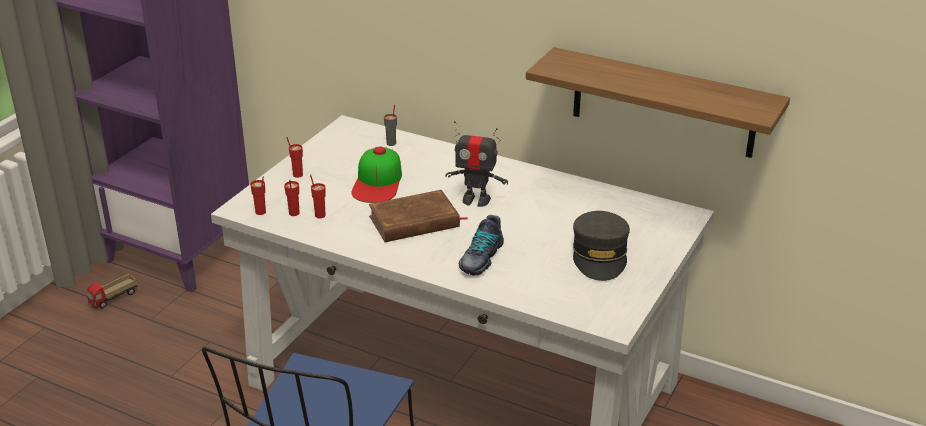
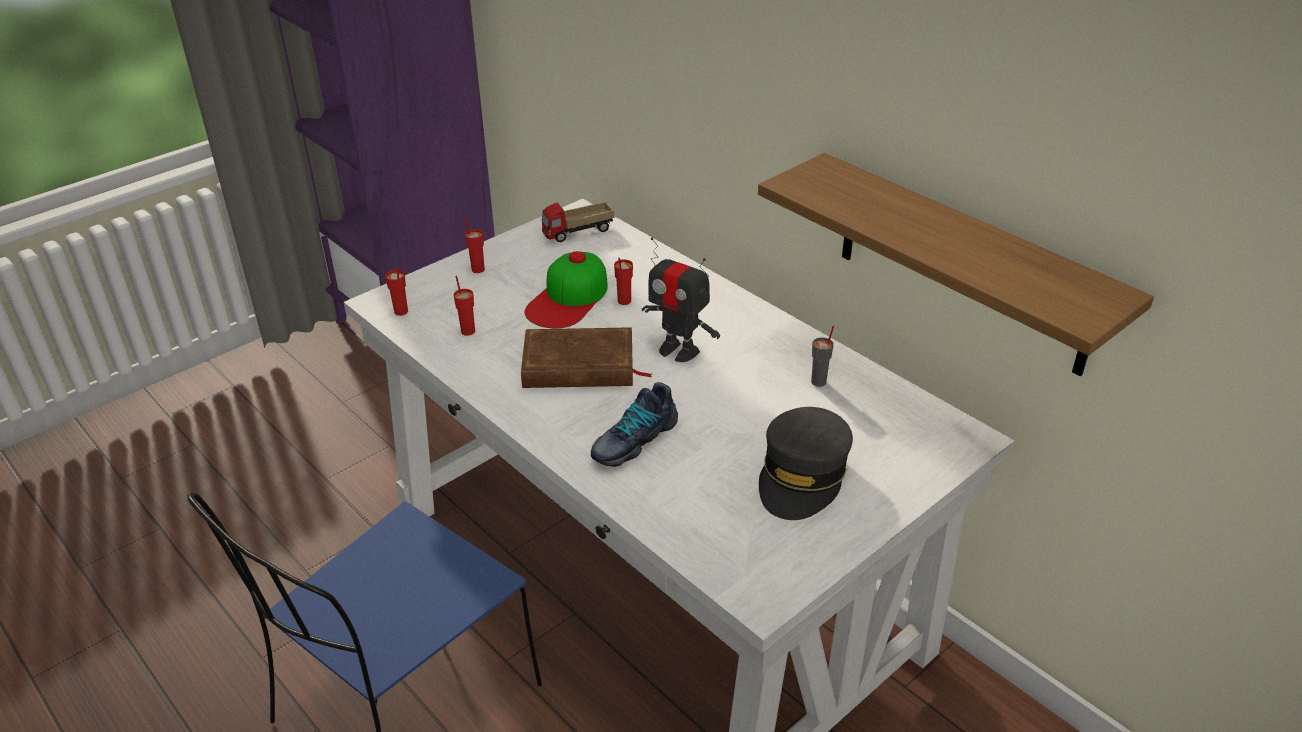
camera: 20 degrees right, 5 degrees up
(114, 299) = (320, 368): toy truck -> toy truck (578, 233)
(294, 213) = (438, 321): red cup -> red cup (623, 301)
(391, 143) = (619, 248): grey cup -> grey cup (819, 382)

